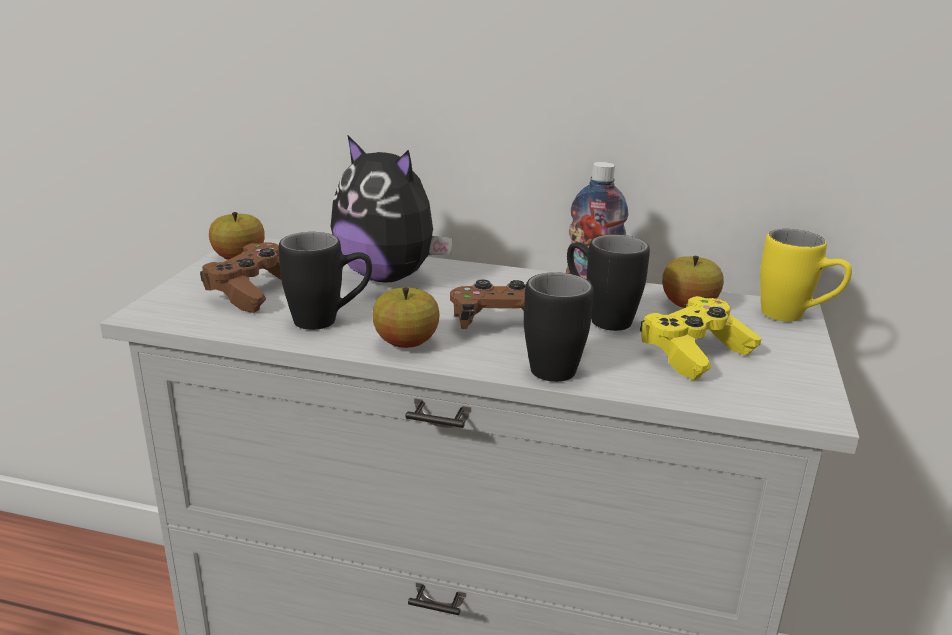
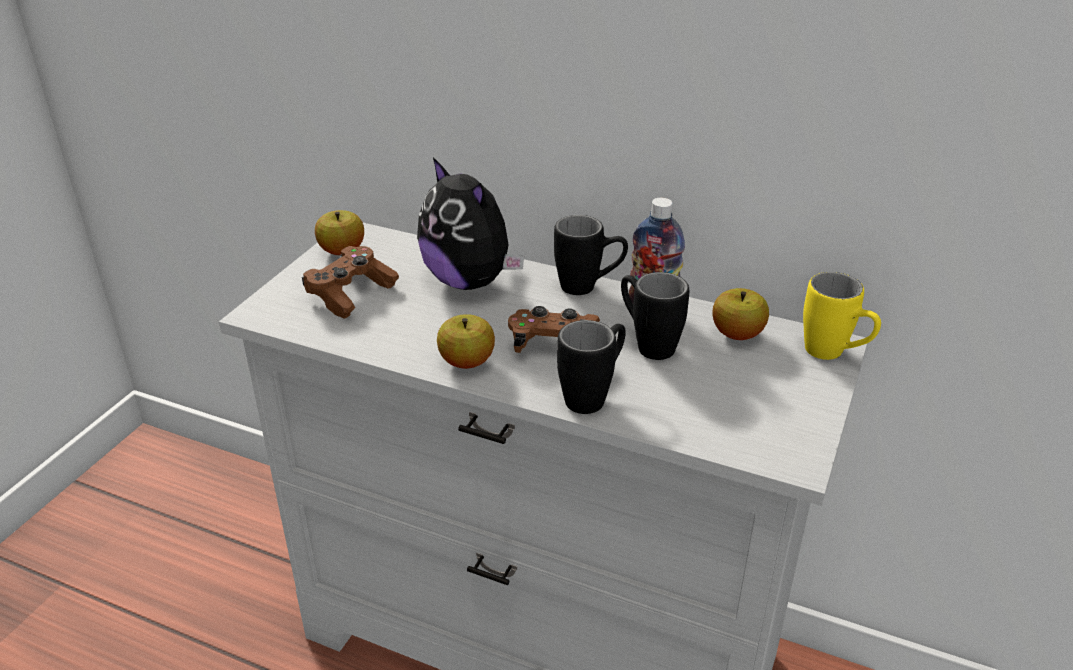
camera: 10 degrees right, 10 degrees up
(329, 321) = (407, 332): black mug -> black mug (589, 287)
(695, 354) = (719, 392): yellow game controller -> none

